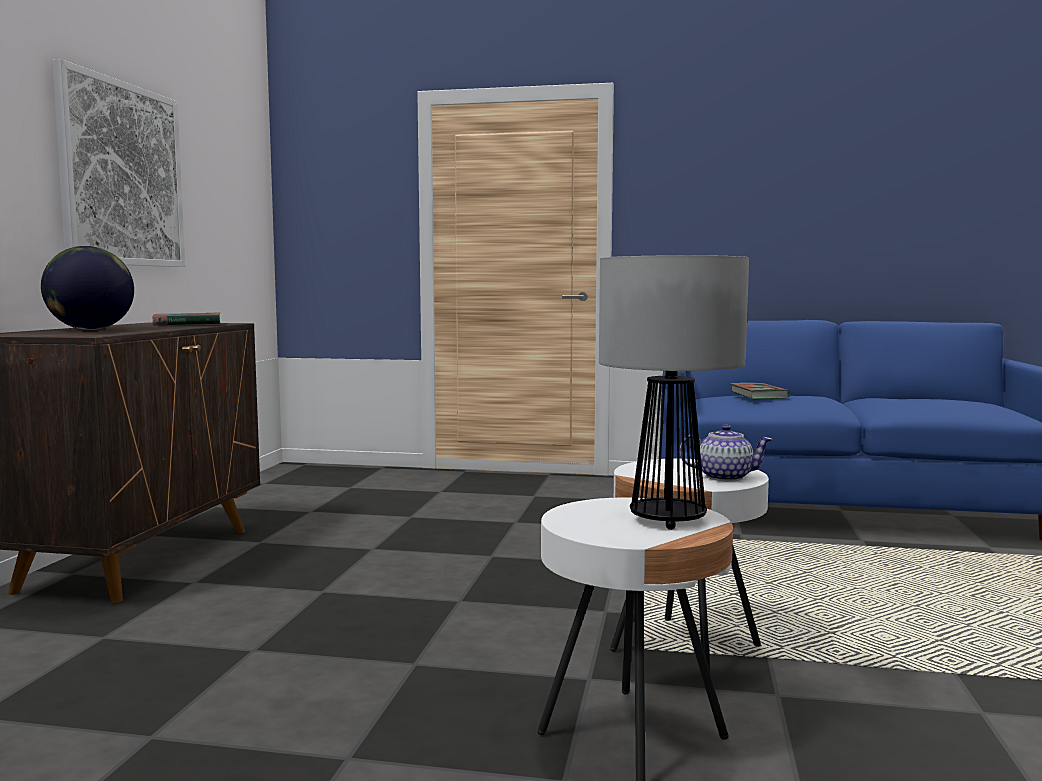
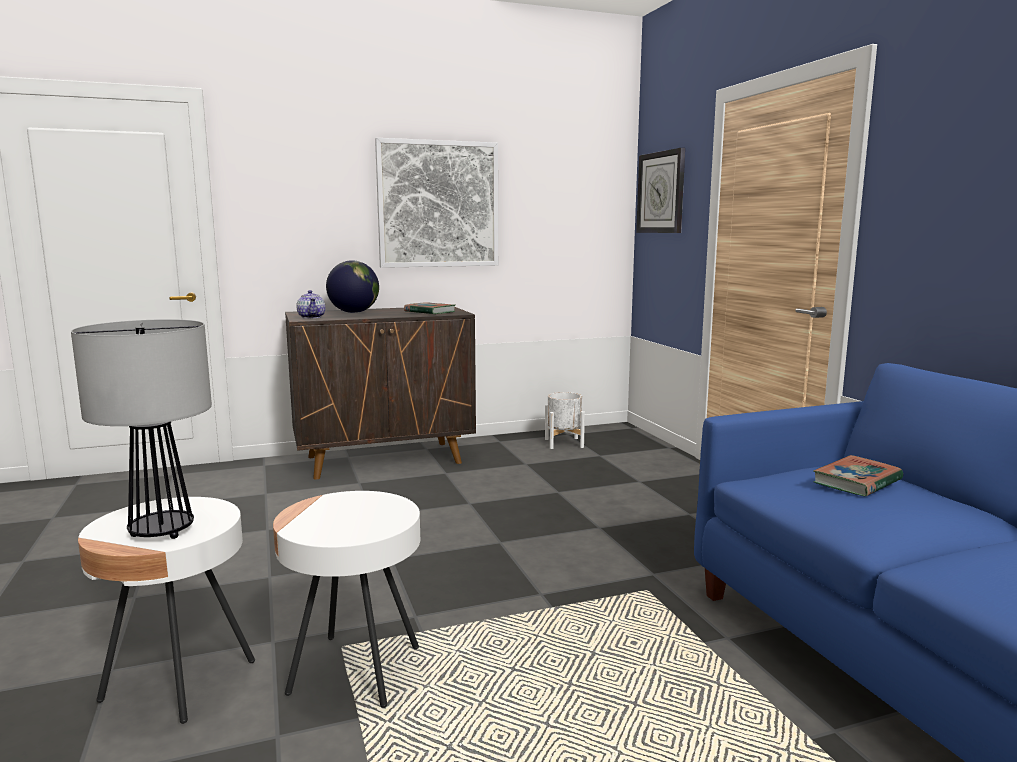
camera: 60 degrees right, 5 degrees up
(286, 489) = (564, 443): none -> white planter
(328, 189) = (661, 192): none -> wall clock
(724, 477) = (338, 529): teapot -> teapot (312, 317)

